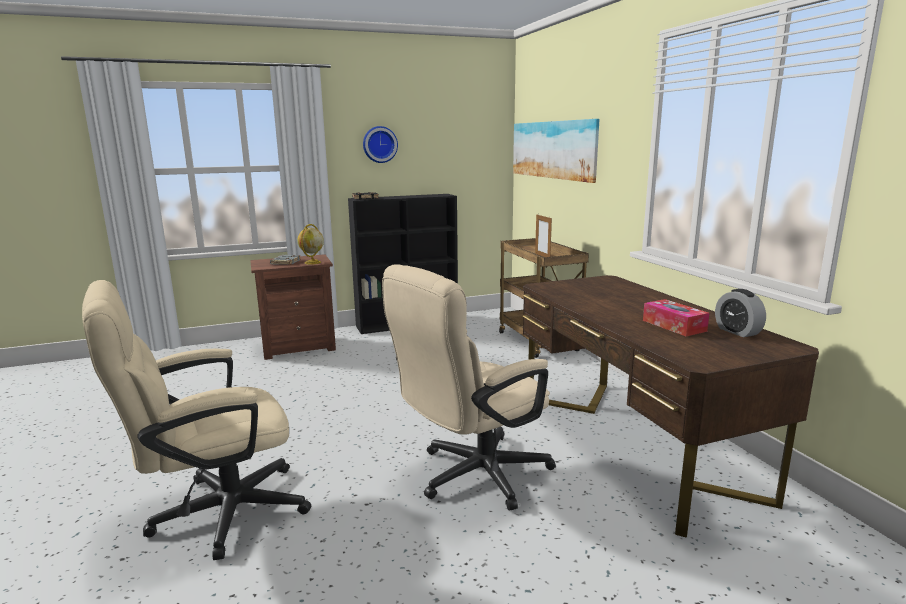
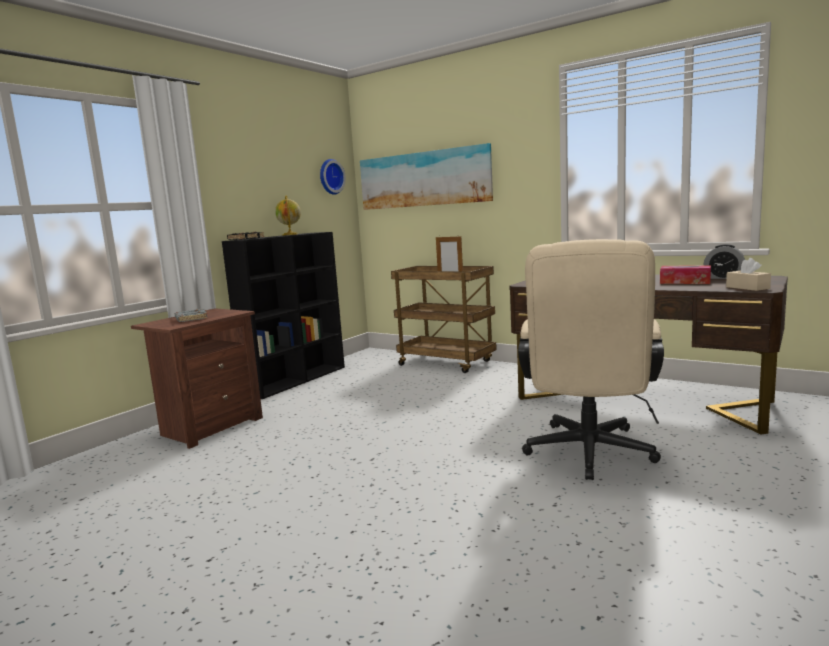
camera: 35 degrees left, 5 degrees down
(215, 514) = (439, 577): beige office chair -> none
(312, 263) = (228, 314): globe -> globe (290, 234)
(379, 144) = (246, 179): wall clock -> wall clock (330, 177)
(694, 355) = (747, 288): none -> beige tissue box

